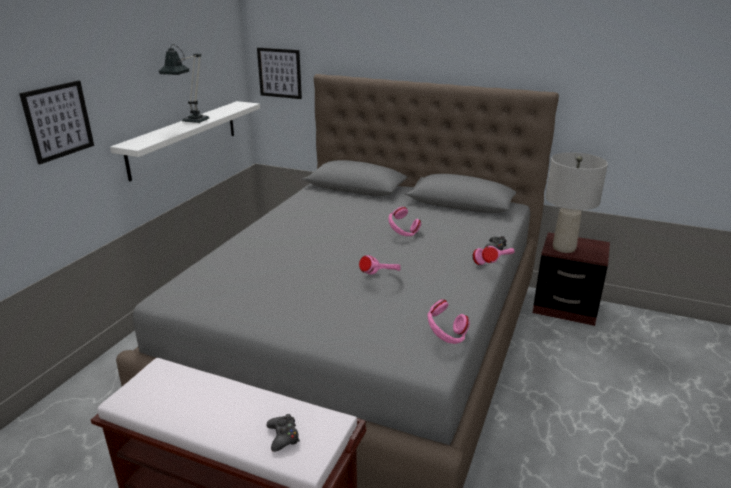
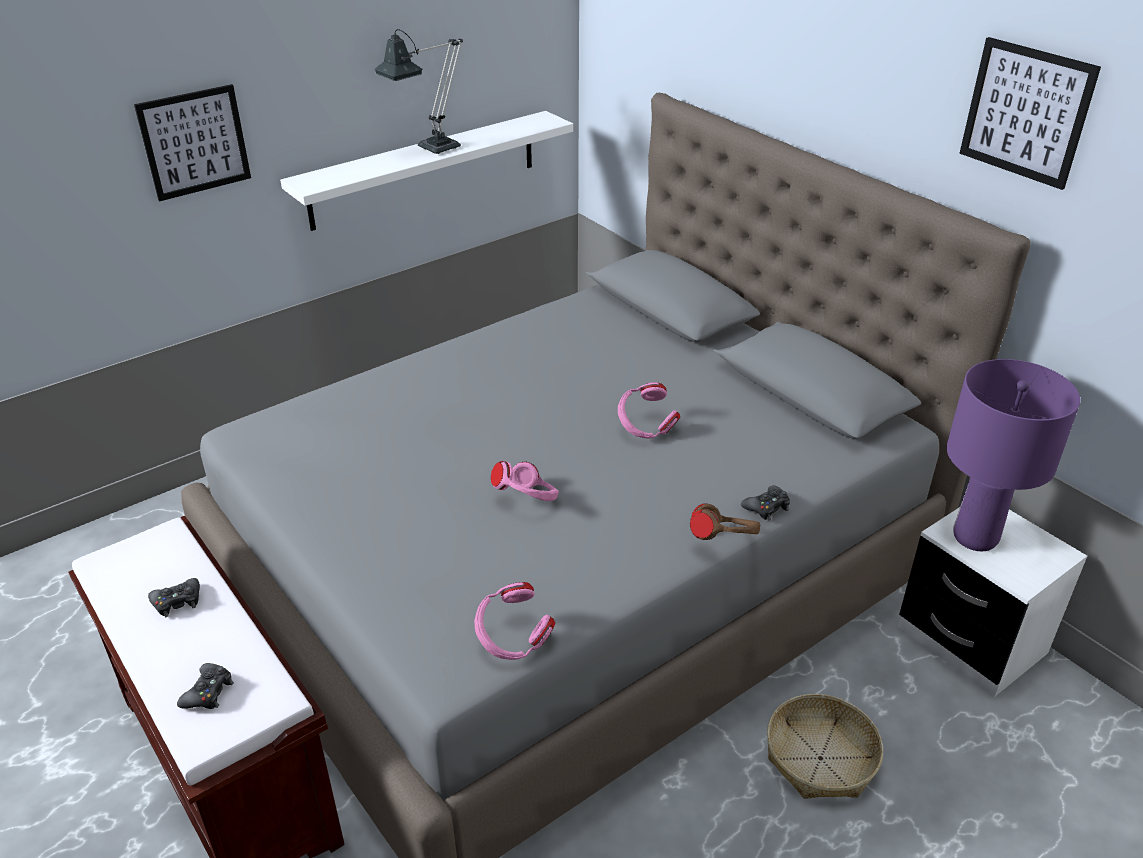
camera: 30 degrees right, 10 degrees up
(207, 399) = (177, 602): none -> black game controller
(279, 73) = (618, 74): picture -> picture (1026, 112)
(493, 266) = (723, 542): pink headphones -> brown headphones
(553, 378) = (819, 758): none -> basket
(564, 248) = (976, 537): grey table lamp -> purple table lamp
(565, 308) = (971, 640): brown nightstand -> white nightstand

